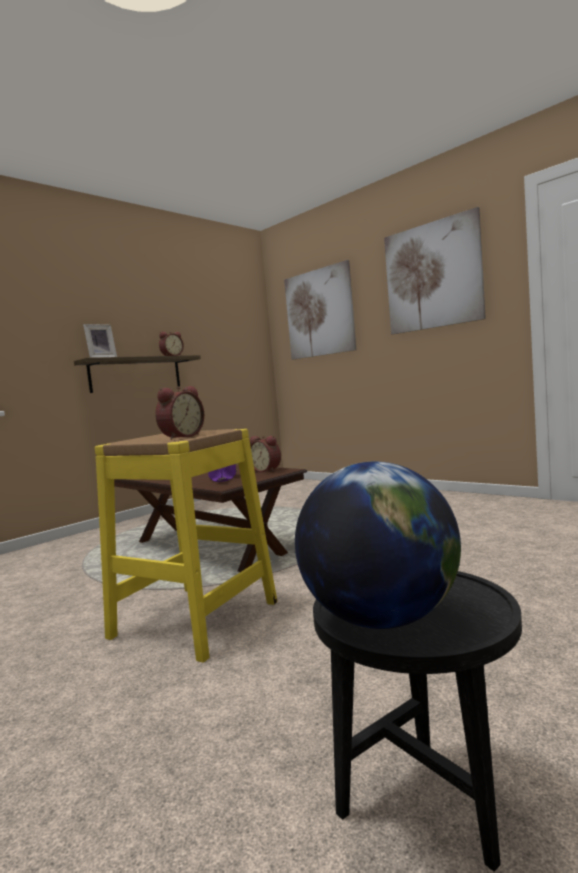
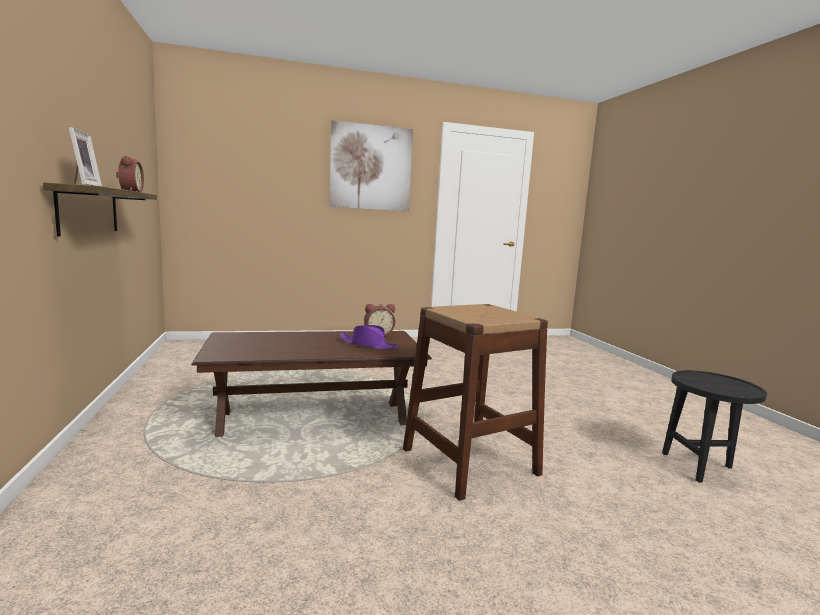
camera: 60 degrees left, 5 degrees up
(180, 437) = (485, 313): alarm clock -> none
(195, 619) = (469, 461): yellow stool -> brown stool
(319, 313) = (243, 166): picture -> none
(381, 619) = (733, 389): globe -> none

